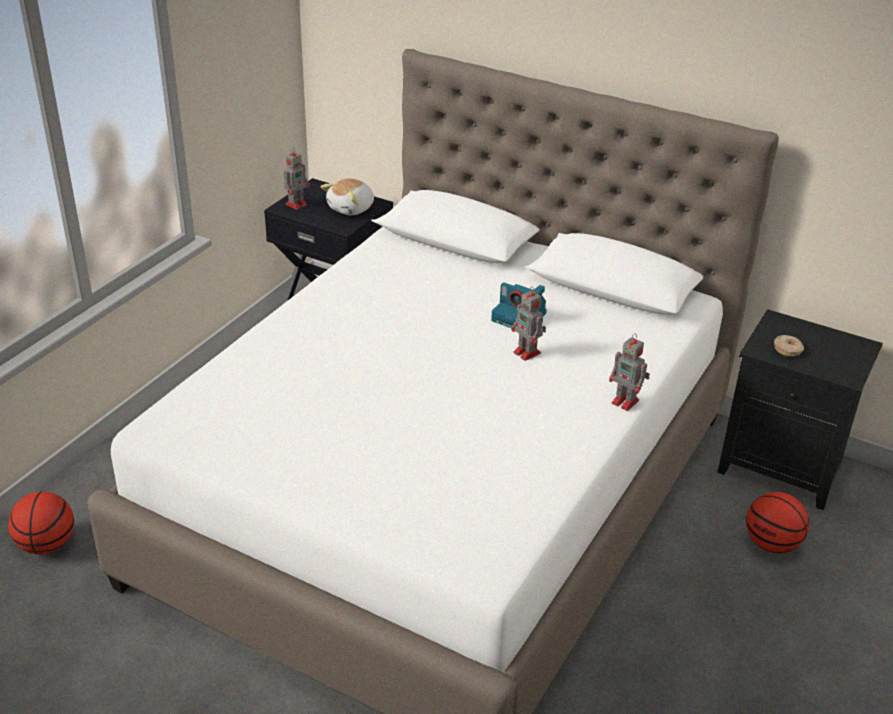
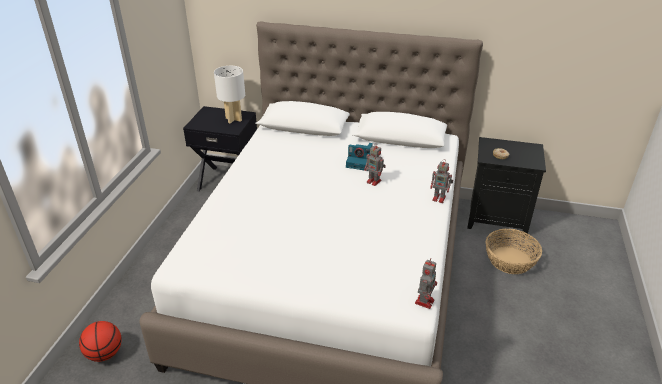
camera: 15 degrees left, 0 degrees up
(297, 204) = (201, 121): toy robot -> toy robot (425, 301)
(352, 208) = (234, 119): plush toy -> white table lamp
(771, 544) = (510, 260): basketball -> basket

